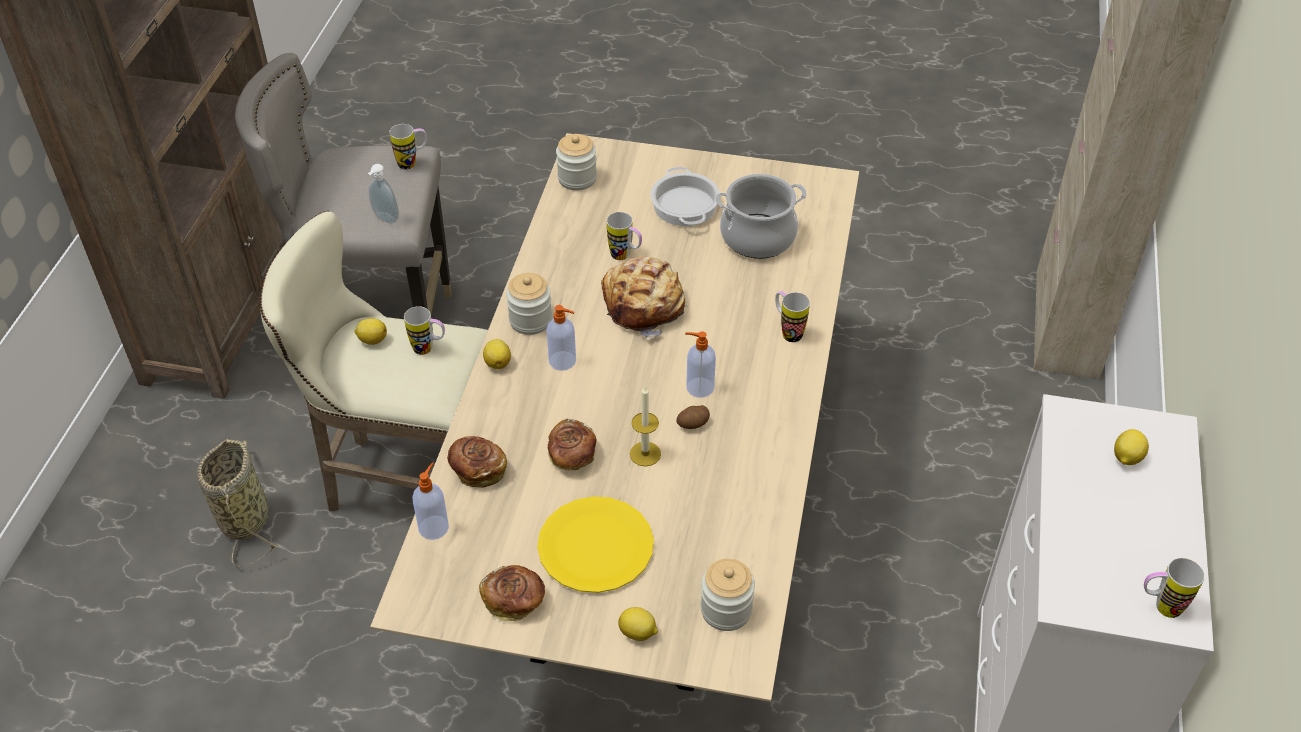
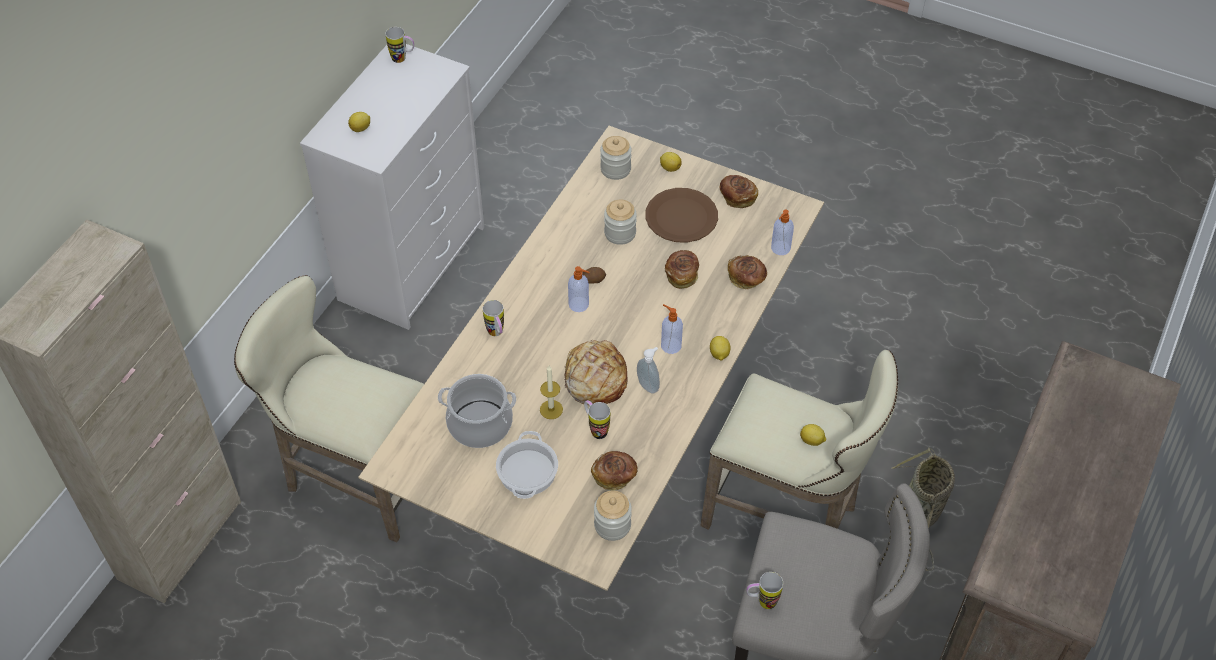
camera: 165 degrees left, 5 degrees up
(385, 219) = (793, 534): soap dispenser -> soap dispenser (649, 385)
(429, 349) = (767, 421): mug -> none
(530, 320) = (687, 385): jar -> jar (620, 233)
(588, 218) = (615, 476): none -> bread
(596, 547) = (681, 217): yellow plate -> brown plate
(645, 454) = (632, 266): candle -> candle (551, 409)
(926, 418) = (355, 478): none -> beige stool

